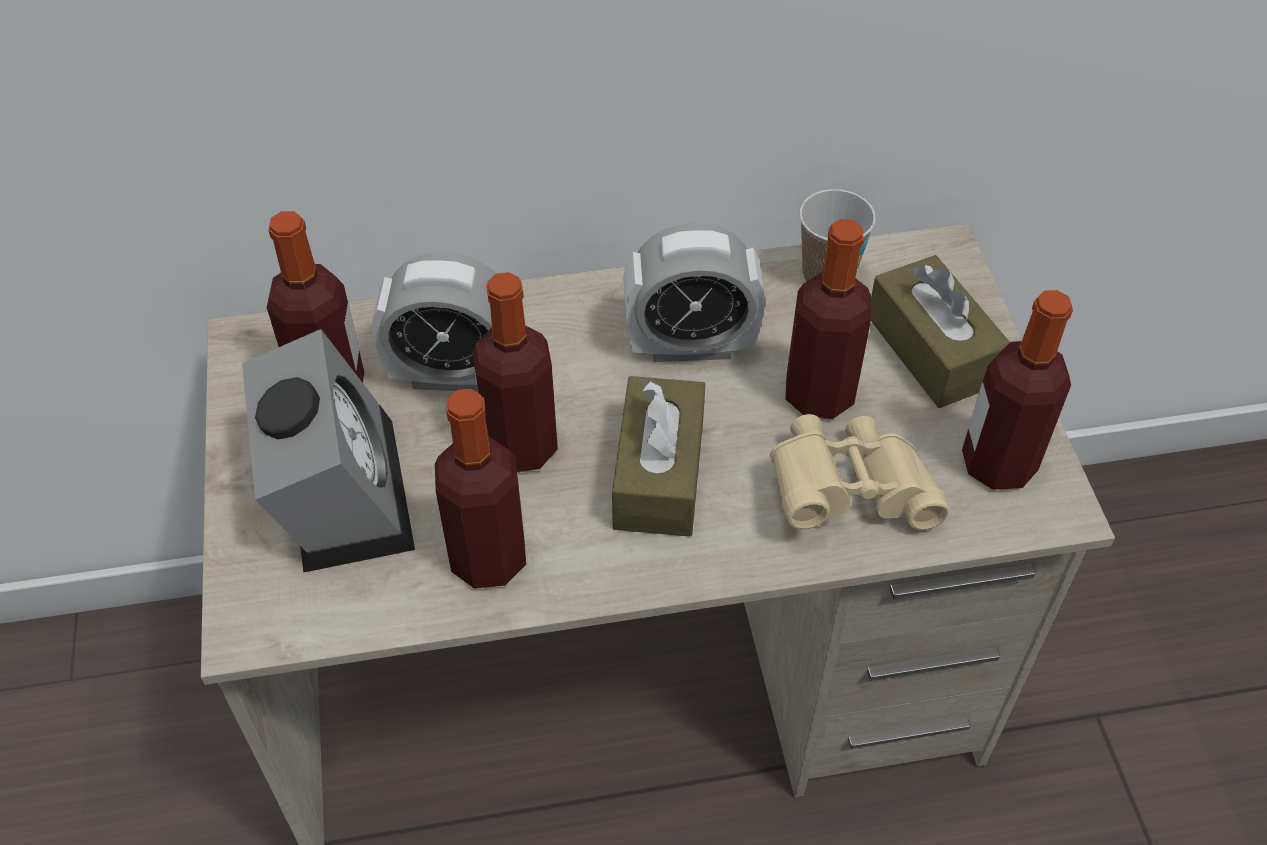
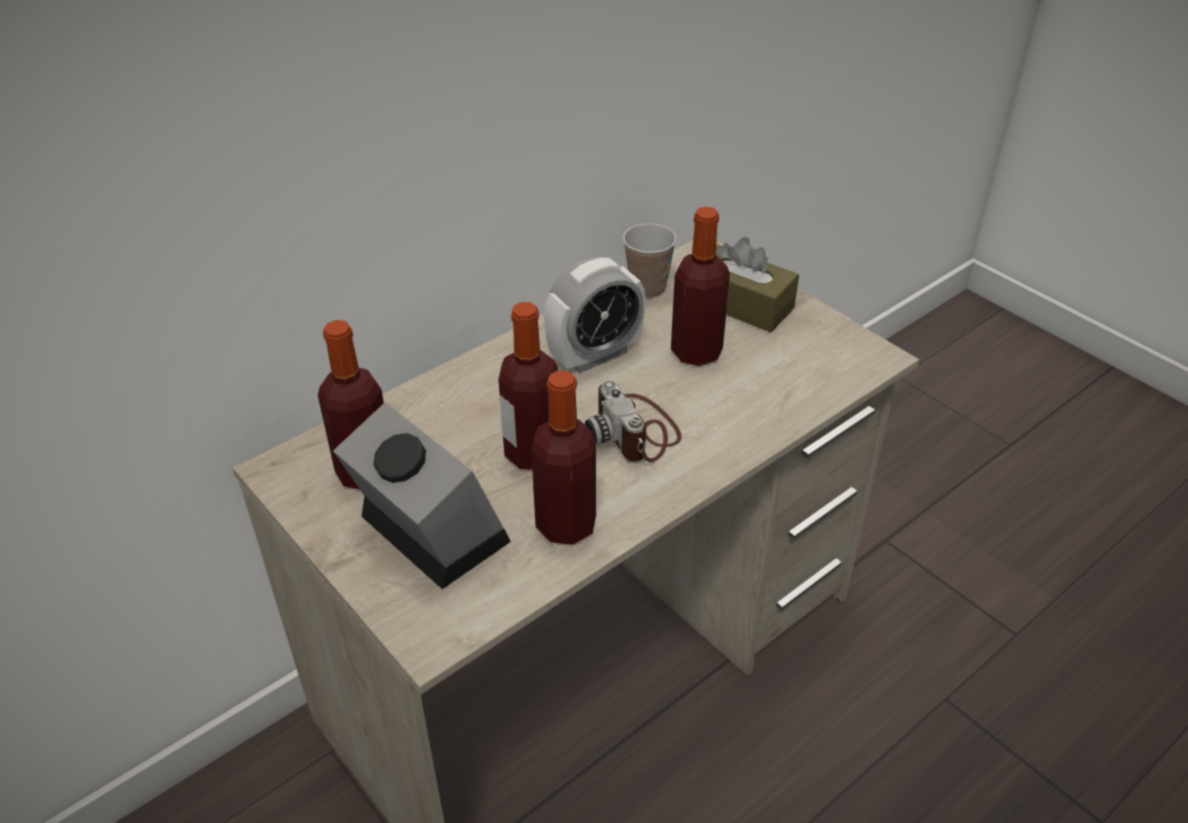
camera: 30 degrees left, 10 degrees down
(455, 375) = (451, 430): alarm clock -> none
(659, 474) = (635, 432): brown tissue box -> camera
(848, 493) = (757, 395): beige binoculars -> none
(998, 464) = (827, 347): bottle -> none

